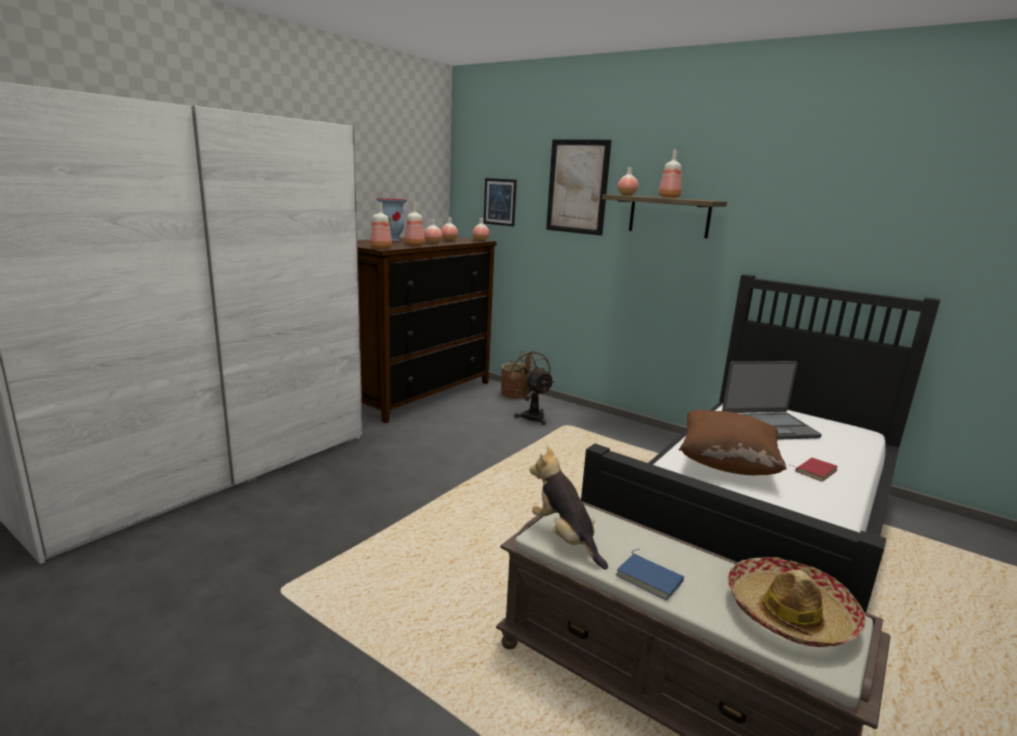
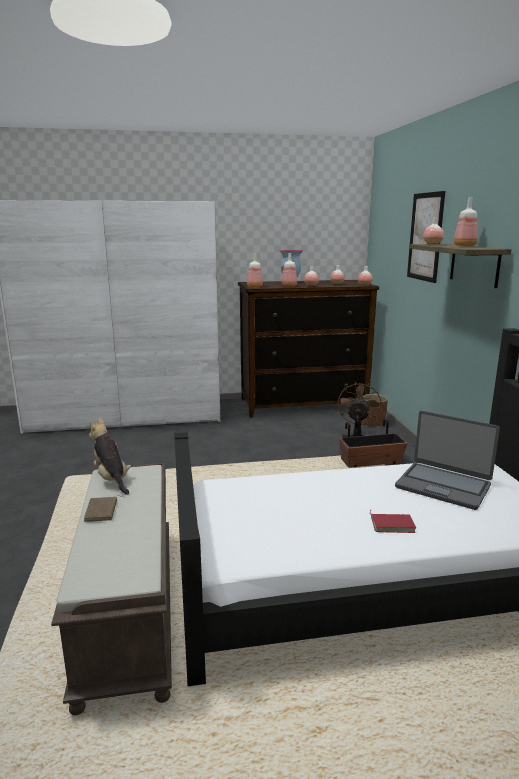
camera: 45 degrees right, 0 degrees up
(500, 202) = (388, 251): picture -> none
(565, 538) = (111, 479): plush toy -> plush toy turned 45 degrees counterclockwise
(577, 433) = (371, 461): none -> planter
(650, 578) = (102, 511): blue book -> brown book
(726, 464) = (325, 492): brown pillow -> none
(789, 613) = (122, 560): hat -> none

